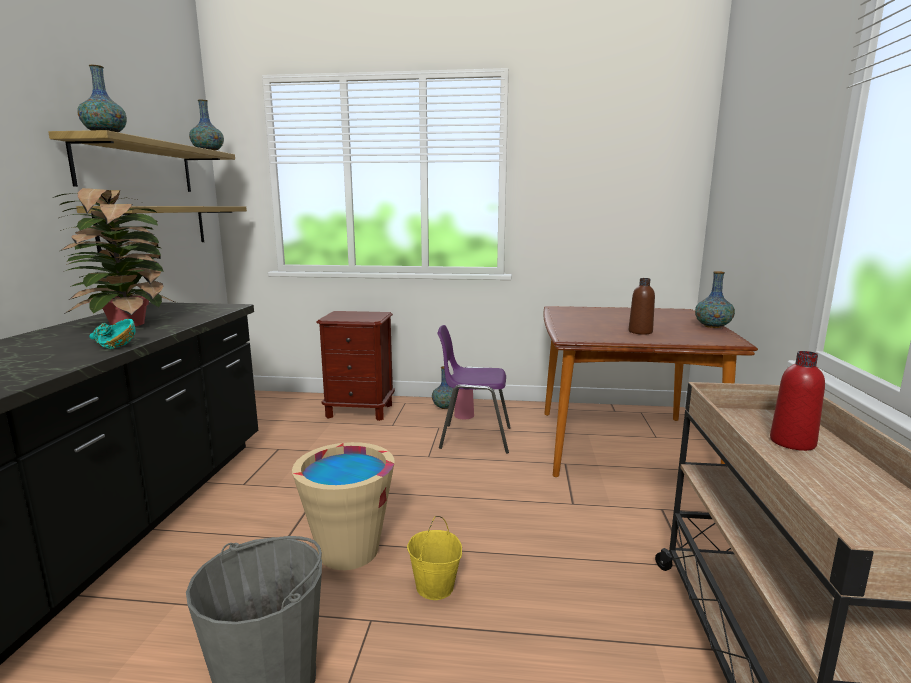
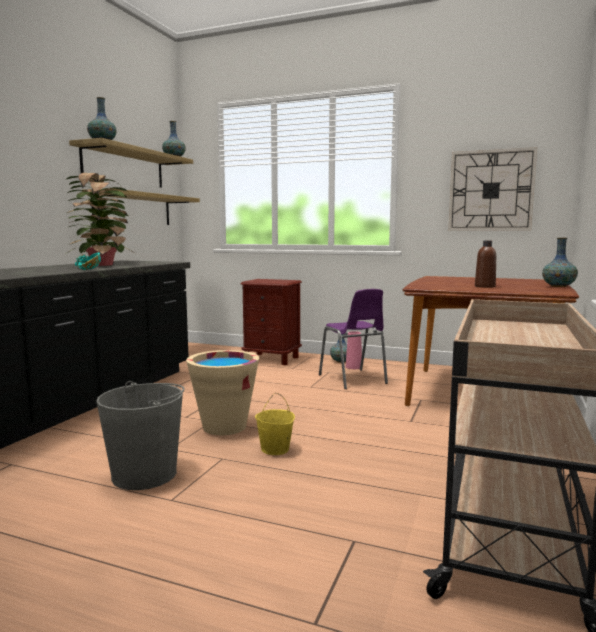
camera: 15 degrees right, 5 degrees down
(473, 438) = (353, 380): purple chair -> purple chair turned 135 degrees counterclockwise
(614, 205) = (491, 190): none -> wall clock
(792, 442) = (527, 333): red bottle -> none

